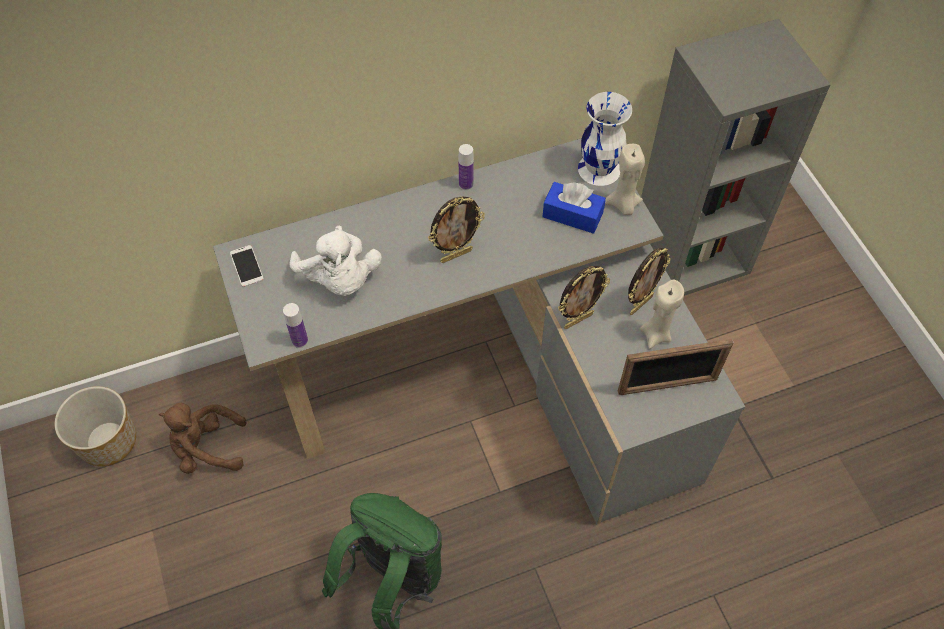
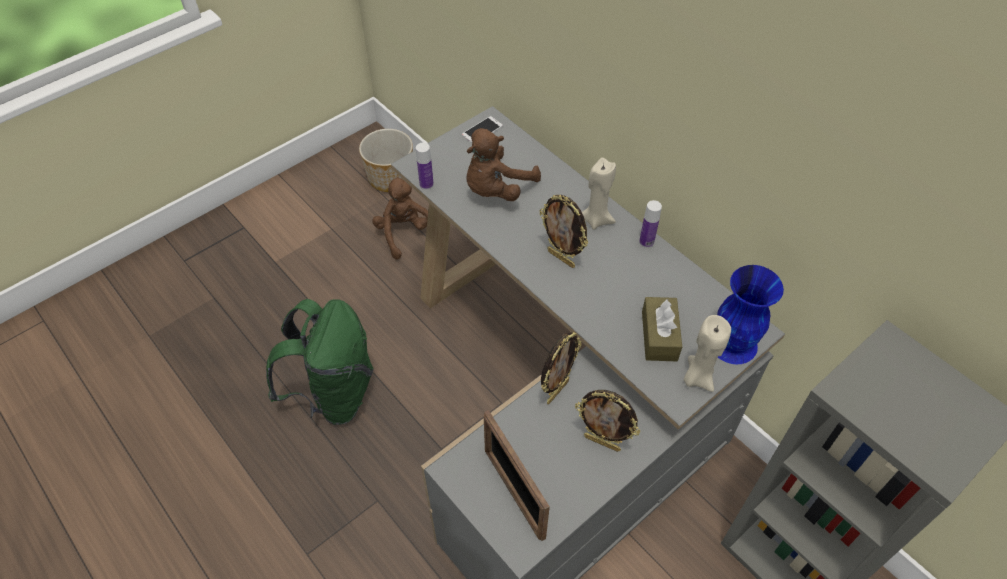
camera: 70 degrees right, 5 degrees down
(340, 279) = (496, 189): white plush toy -> brown plush toy
(572, 215) = (659, 336): blue tissue box -> brown tissue box
(578, 320) = (556, 391): picture frame -> picture frame turned 90 degrees counterclockwise
(599, 168) = (734, 343): white vase -> blue vase
(656, 334) = (571, 466): beige candle -> beige candle (596, 219)

